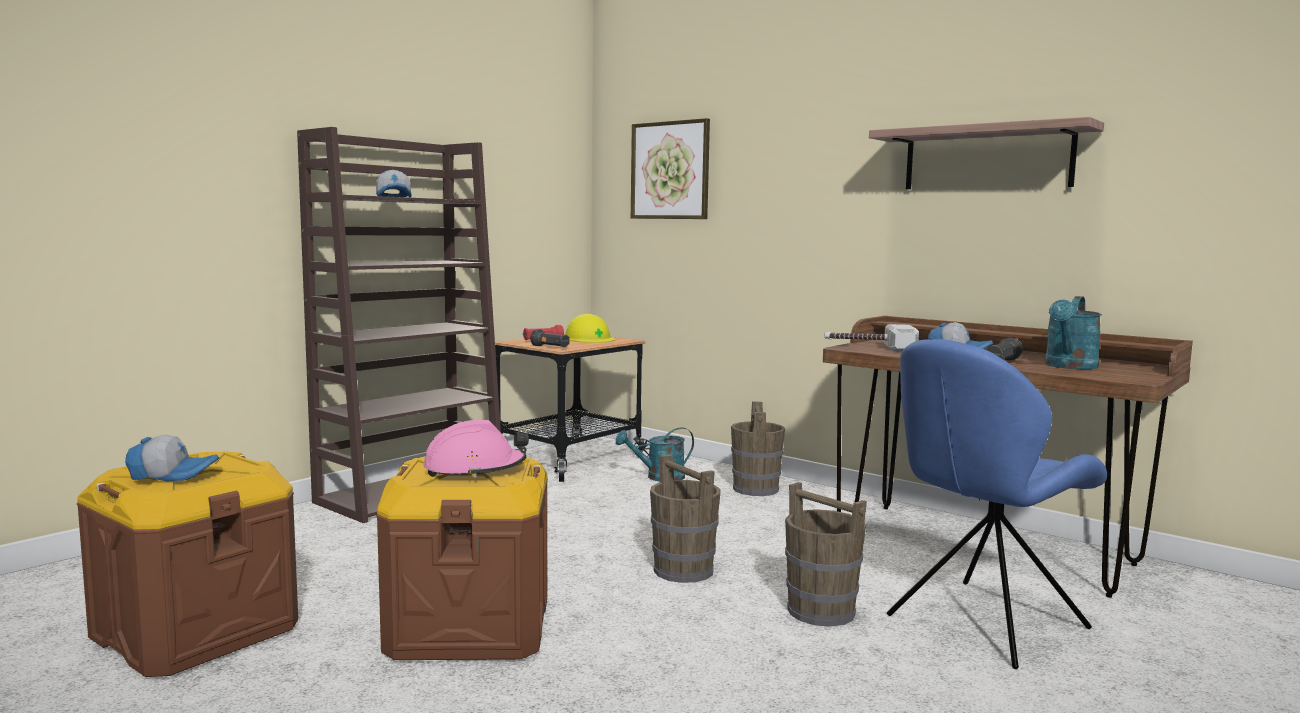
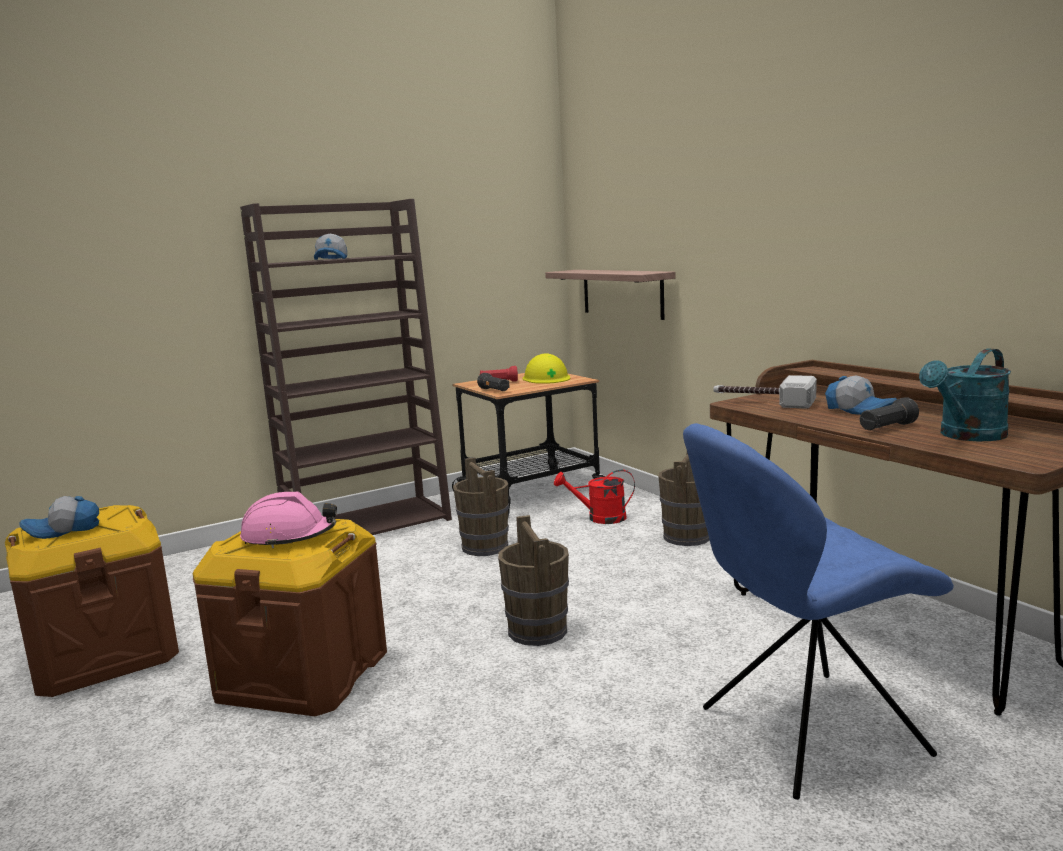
camera: 20 degrees right, 5 degrees up
(173, 475) = (63, 530): cap -> cap turned 150 degrees clockwise
(659, 477) = (599, 518): turquoise watering can -> red watering can
(670, 170) = (623, 204): picture -> none
(820, 611) = (636, 695): brown bucket -> brown bucket (485, 547)
(987, 158) = (917, 176): shelf -> shelf (622, 293)

